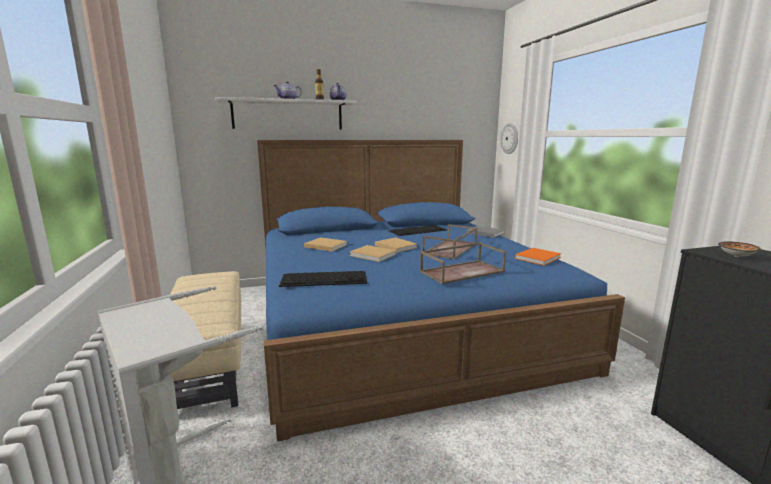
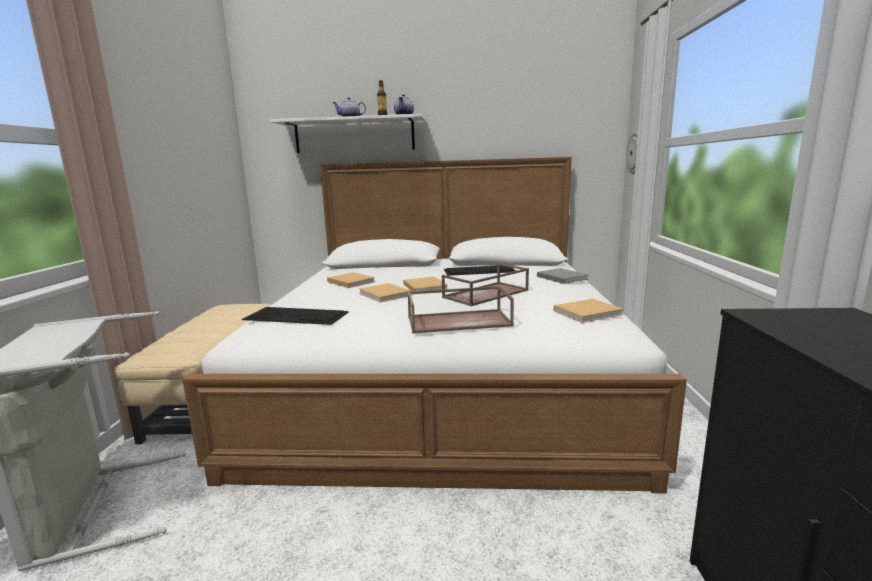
camera: 20 degrees right, 0 degrees up
(400, 319) = (441, 377): blue bed -> white bed
(538, 258) = (589, 312): orange book -> beige book
(737, 256) = (803, 326): bowl -> none

